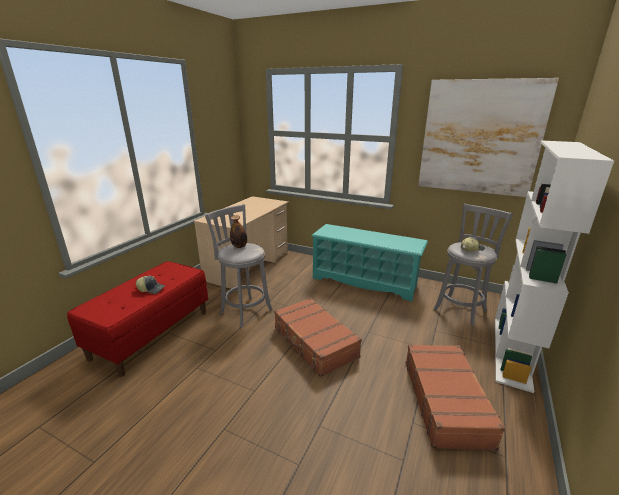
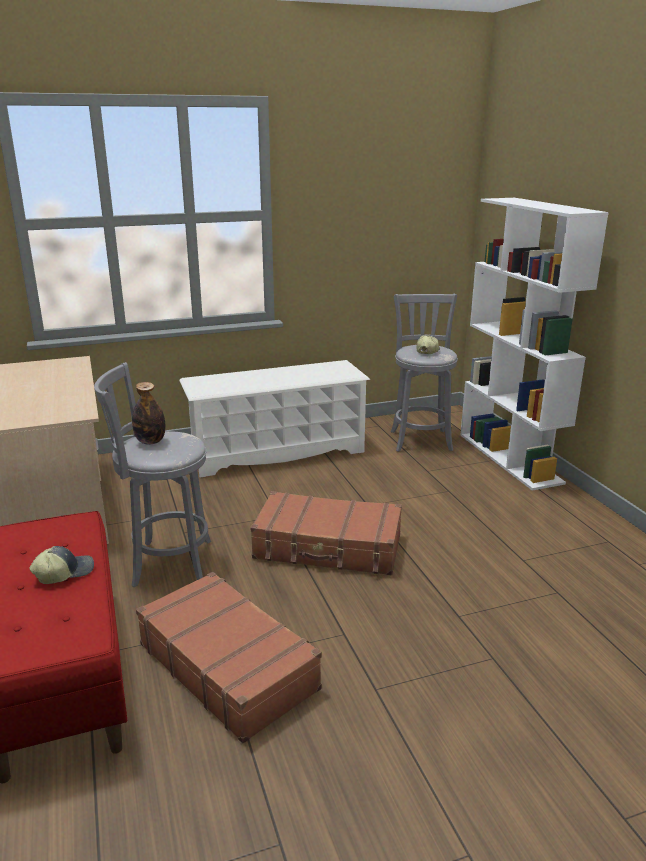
camera: 45 degrees left, 0 degrees up
(365, 281) = (277, 452): turquoise shoe rack -> white shoe rack
(446, 401) = (521, 527): brown suitcase -> brown suitcase (228, 665)
(480, 138) = (383, 202): picture -> none

